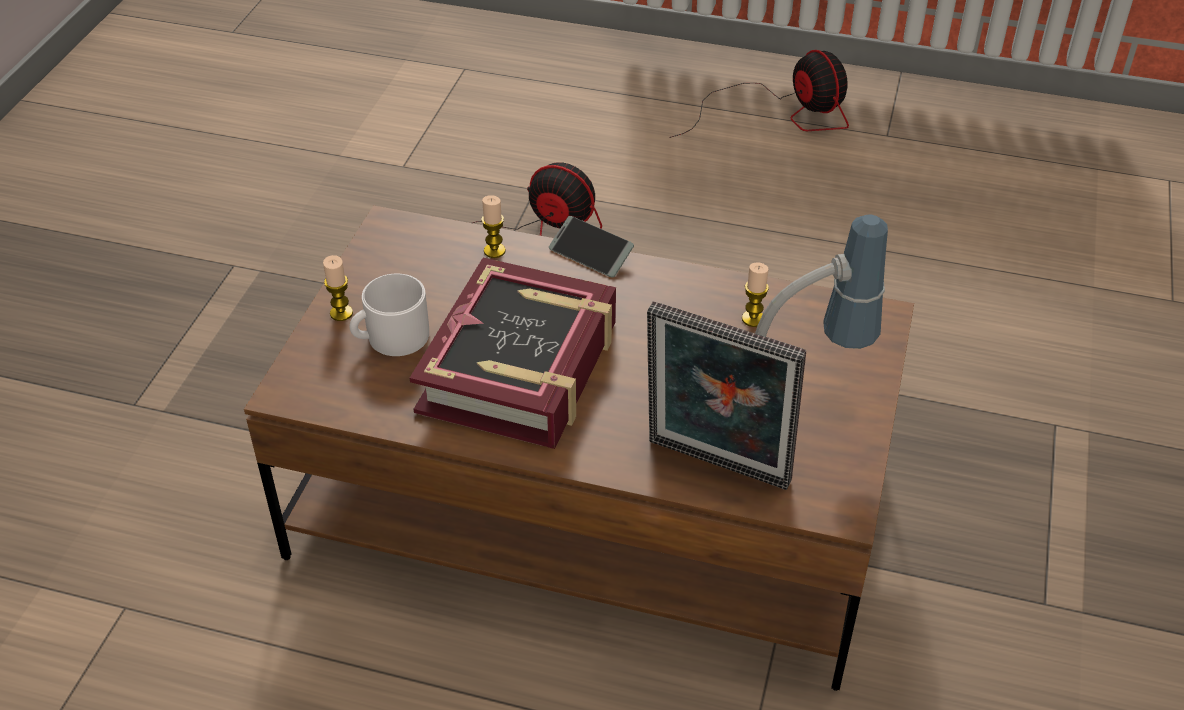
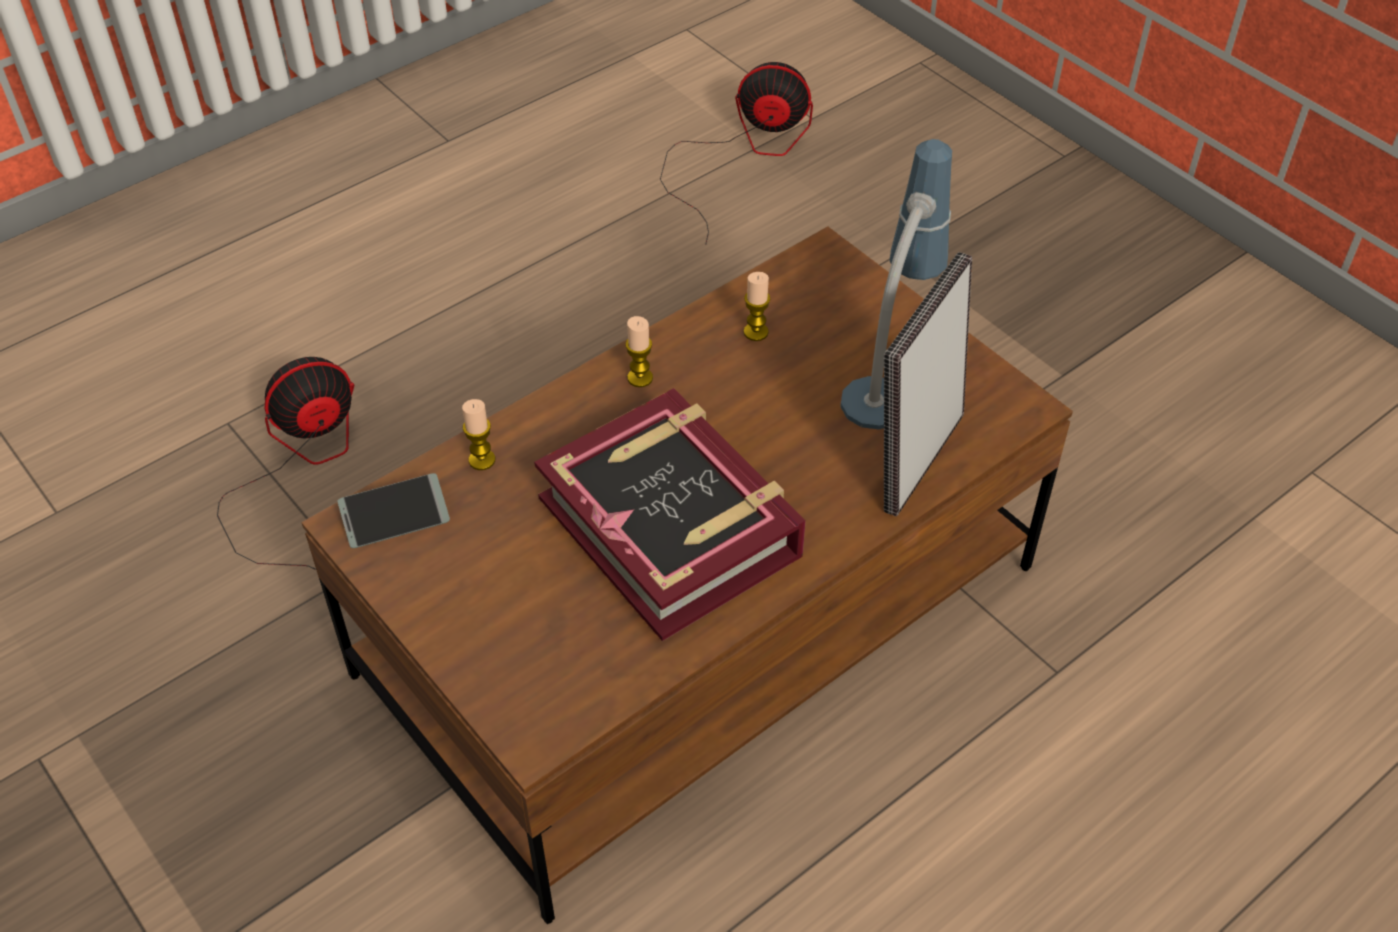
camera: 55 degrees left, 5 degrees up
(341, 313) = (453, 632): candle -> candle (640, 378)
(390, 337) = (532, 607): white mug -> none
(591, 253) = (560, 391): phone -> phone (395, 518)
(715, 468) = (915, 458): picture frame -> picture frame turned 150 degrees clockwise
(782, 114) = (337, 185): fan -> fan (743, 154)

